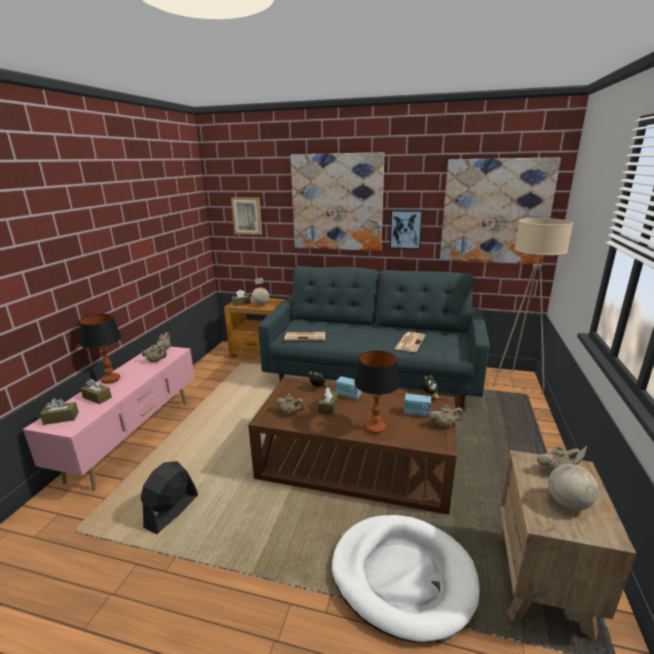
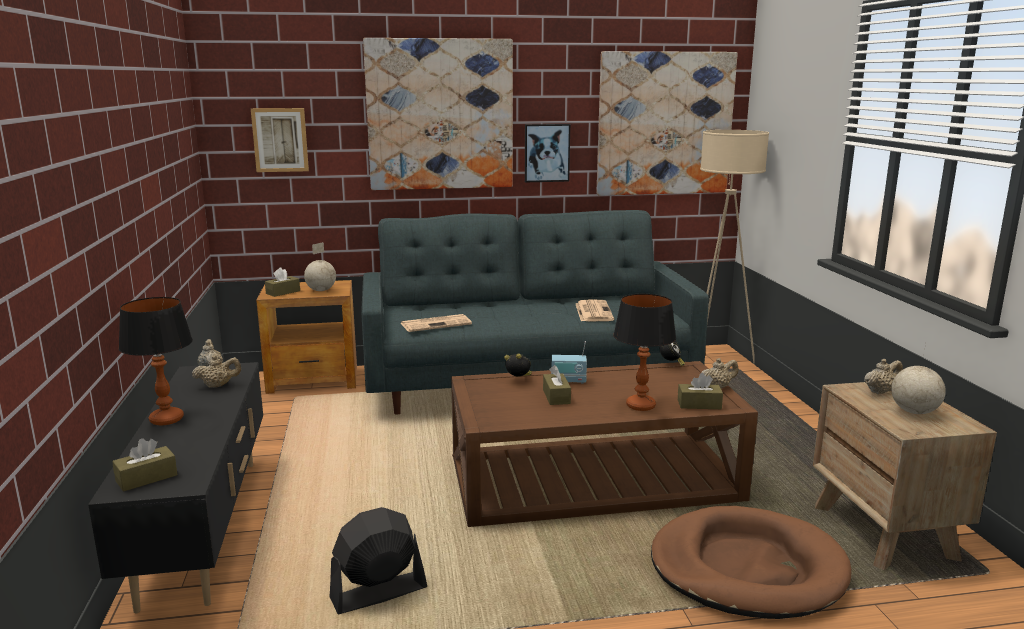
camera: 25 degrees left, 5 degrees down
(97, 397) = (176, 443): brown tissue box -> brown tissue box (699, 404)
(134, 438) = (205, 527): pink tv stand -> black tv stand
(172, 511) = (378, 593): black fan -> black fan turned 60 degrees clockwise
(290, 413) = (511, 411): beige teapot -> none
(402, 576) = (747, 568): white dog bed -> brown dog bed
(416, 413) = (673, 383): radio -> none

